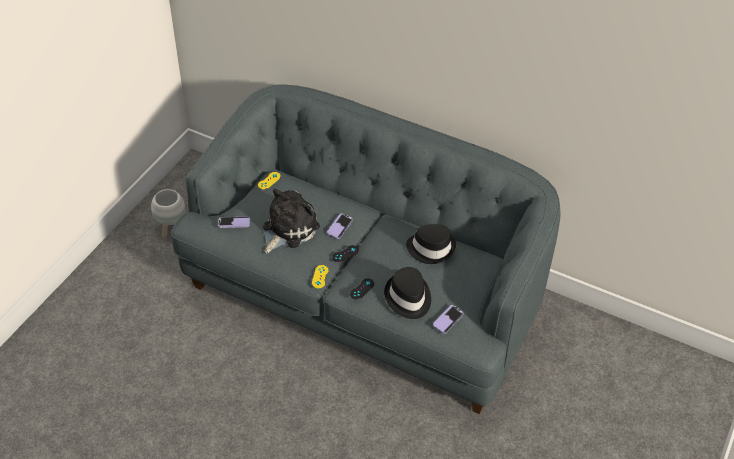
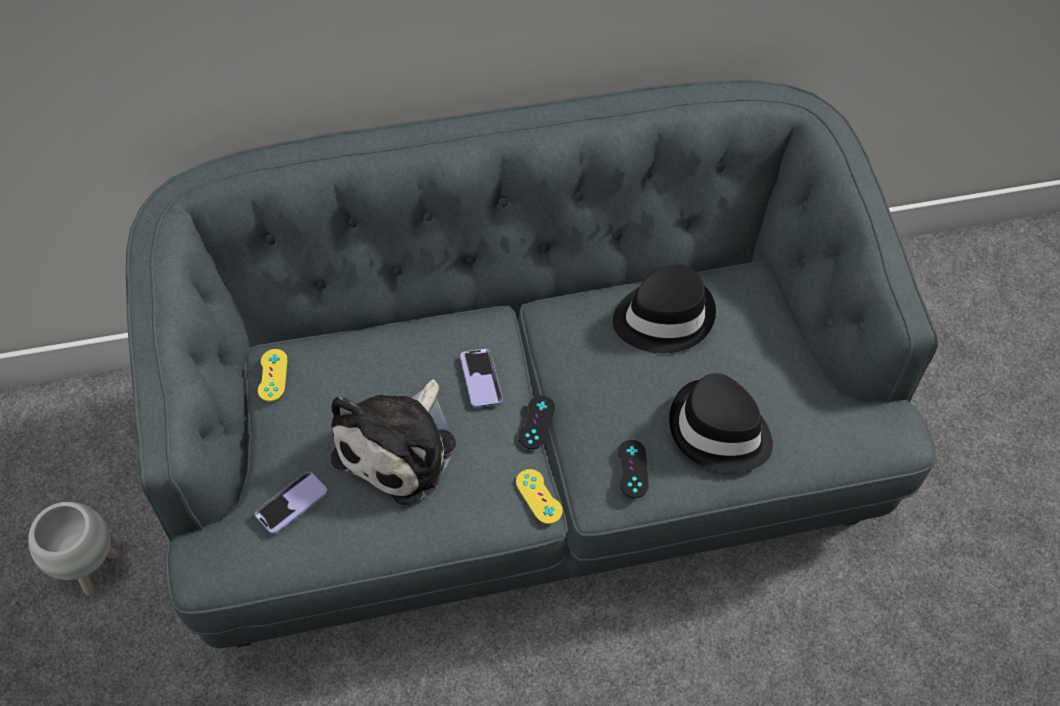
camera: 40 degrees left, 10 degrees up
(288, 229) = (400, 446): plush toy -> plush toy turned 150 degrees counterclockwise
(448, 320) = (810, 424): phone -> none

